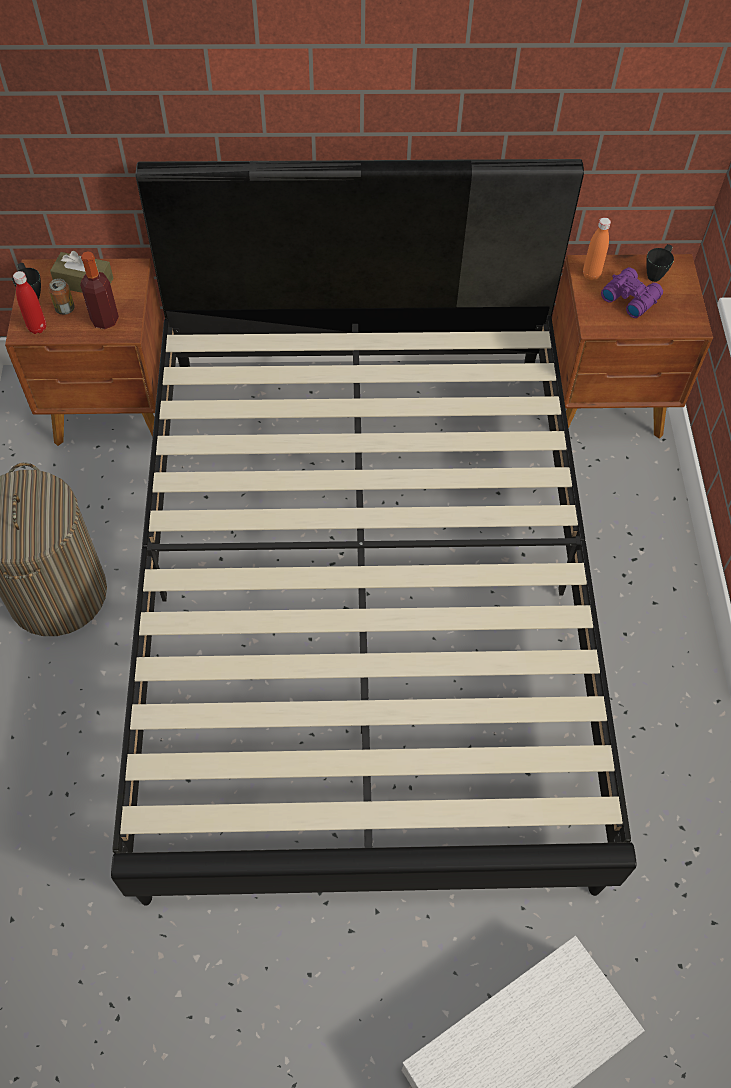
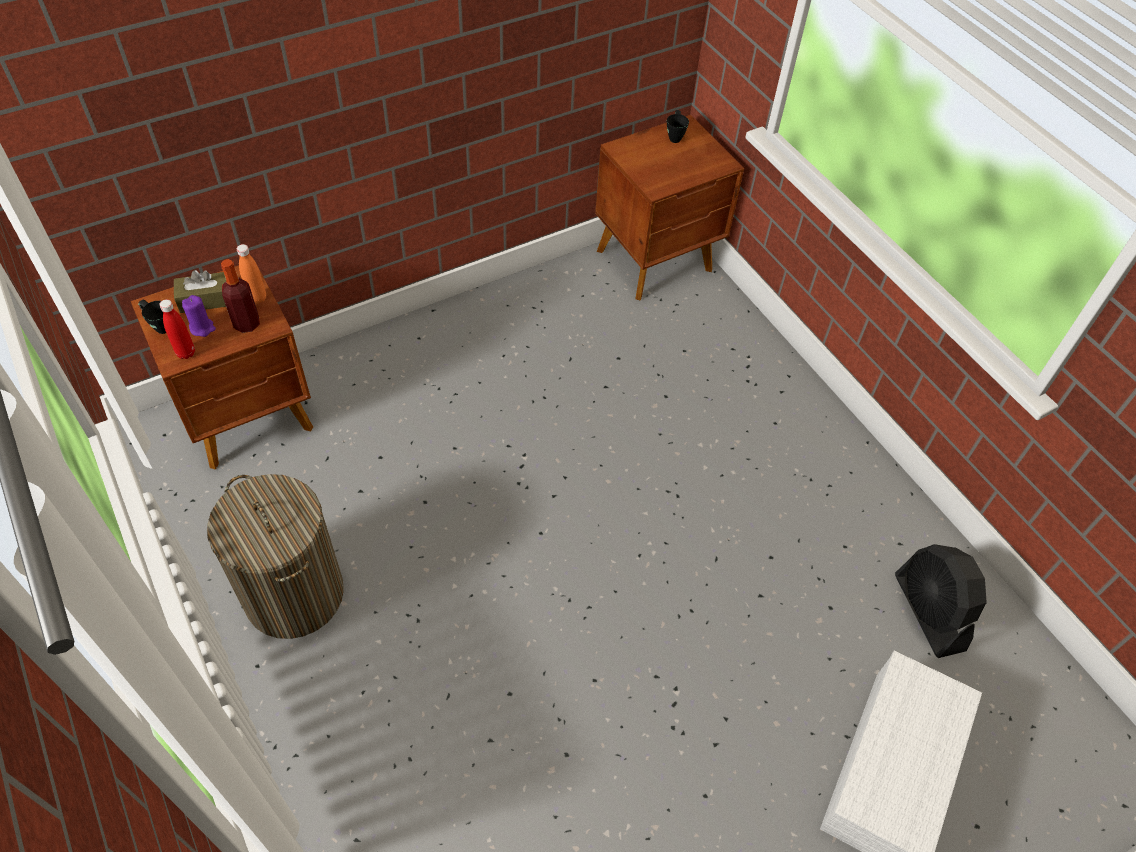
camera: 30 degrees left, 5 degrees down
(65, 309) = (202, 328): can -> purple candle
(365, 597) = (565, 480): black bed -> none
(591, 274) = (628, 152): orange bottle -> orange bottle (257, 298)
(629, 297) = (667, 159): purple binoculars -> none
(665, 916) = (928, 612): none -> black fan

